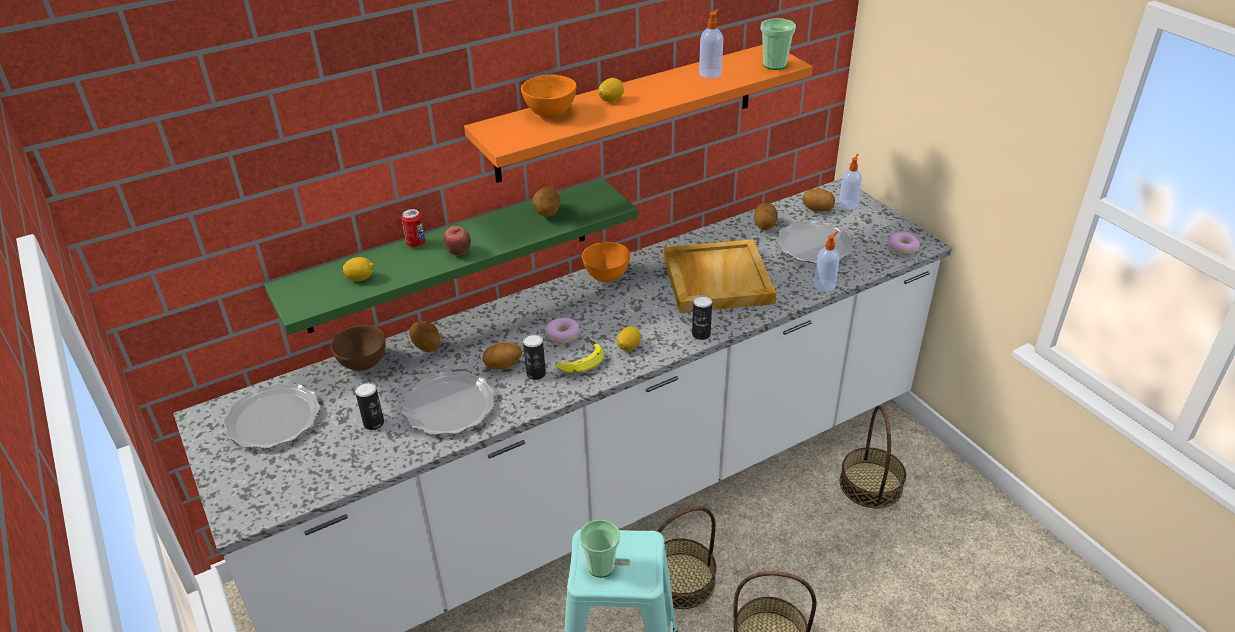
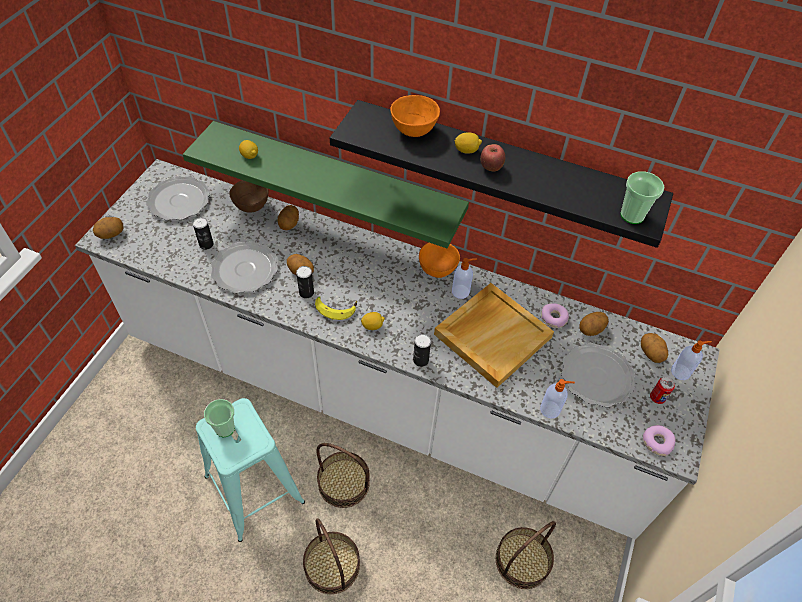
camera: 50 degrees right, 15 degrees up
(416, 243) = (305, 157): can -> can (657, 397)
(459, 252) = (312, 182): apple -> apple (491, 168)
(547, 213) = (395, 198): potato -> potato (111, 234)
(563, 335) = (355, 283): donut -> donut (553, 318)
(628, 112) = (503, 167): orange shelf -> black shelf
(710, 73) = (571, 183): soap dispenser -> soap dispenser (461, 291)

